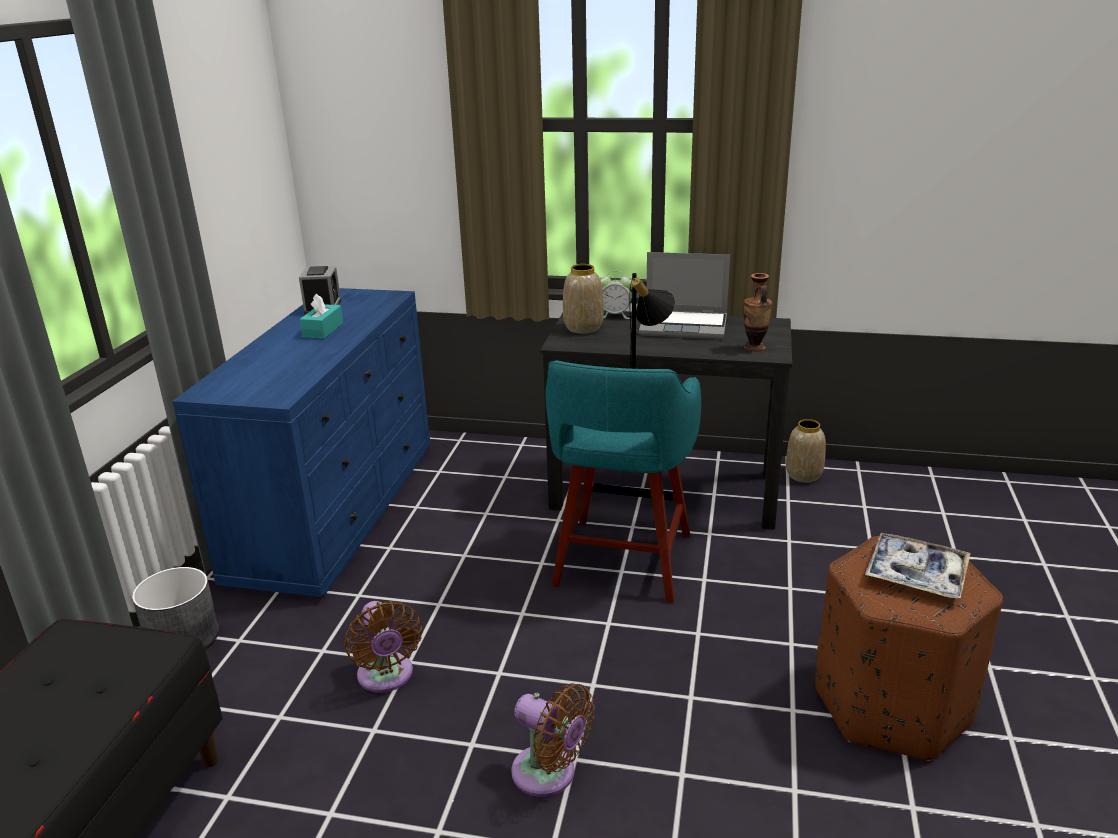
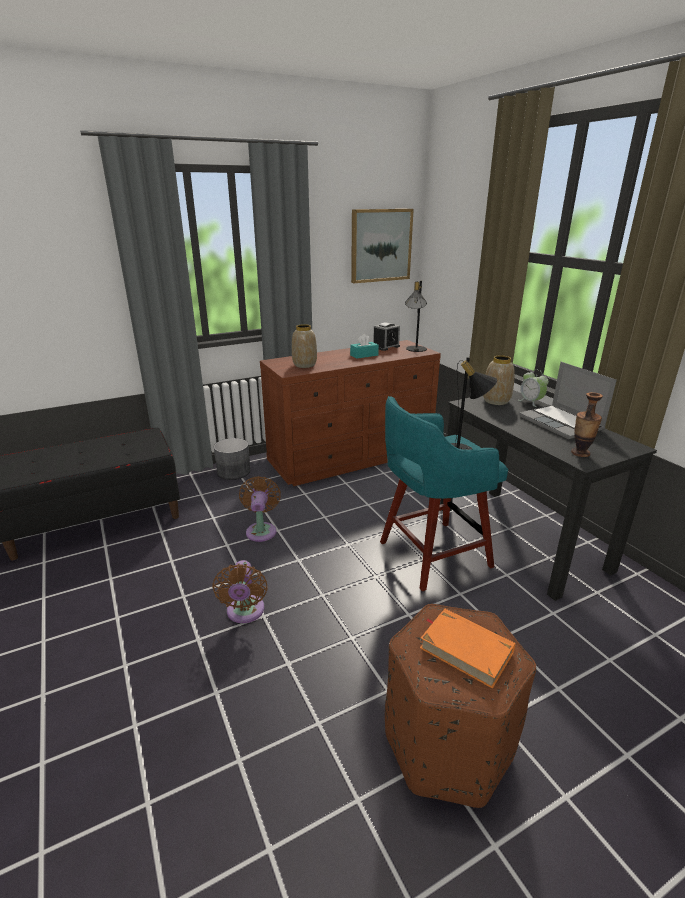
camera: 50 degrees right, 0 degrees up
(245, 138) = (380, 245): none -> picture
(338, 510) = (352, 457): blue dresser -> brown dresser
(372, 298) = (414, 350): none -> black table lamp
(386, 677) = (261, 530): brown fan -> brown fan turned 150 degrees clockwise
(803, 475) = (638, 586): vase -> vase (305, 365)
(916, 574) = (466, 649): tray -> orange book

